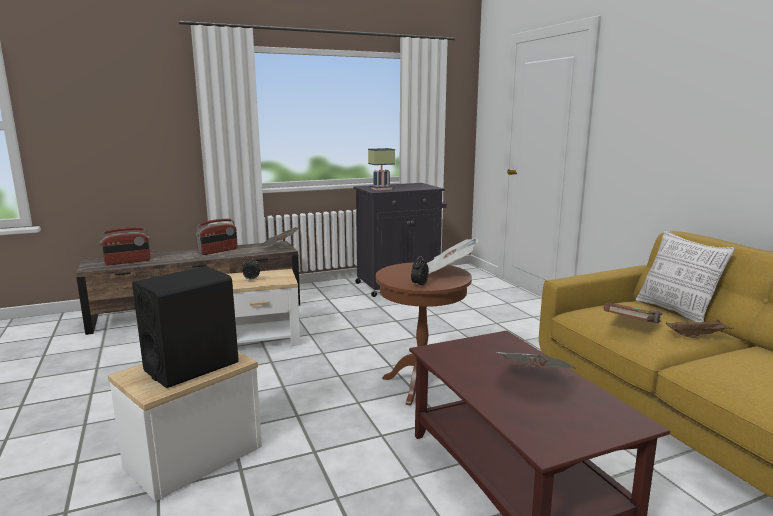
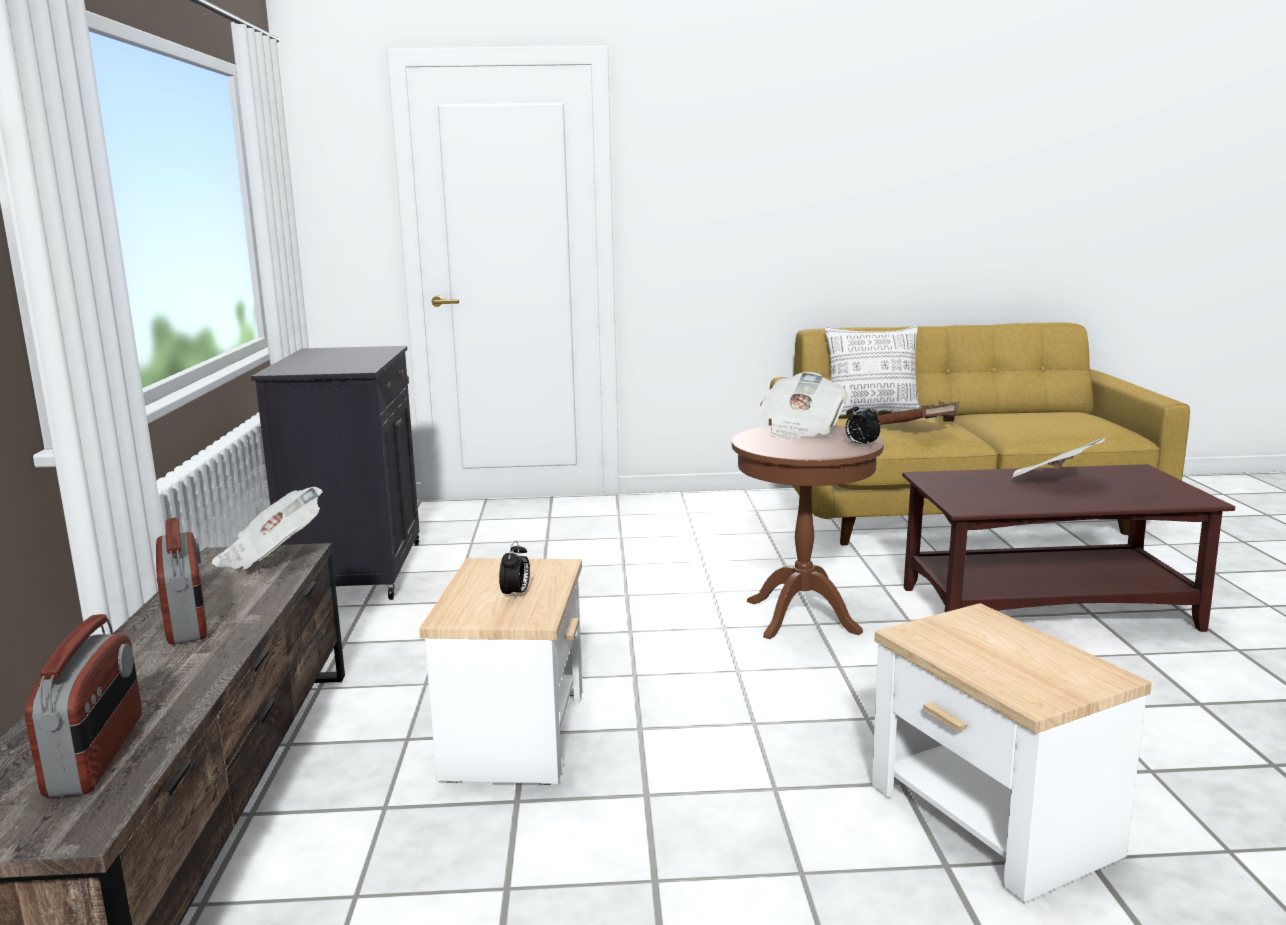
camera: 70 degrees left, 0 degrees up
(192, 366) = (1002, 648): black speaker -> none
(382, 188) = (335, 365): table lamp -> none

